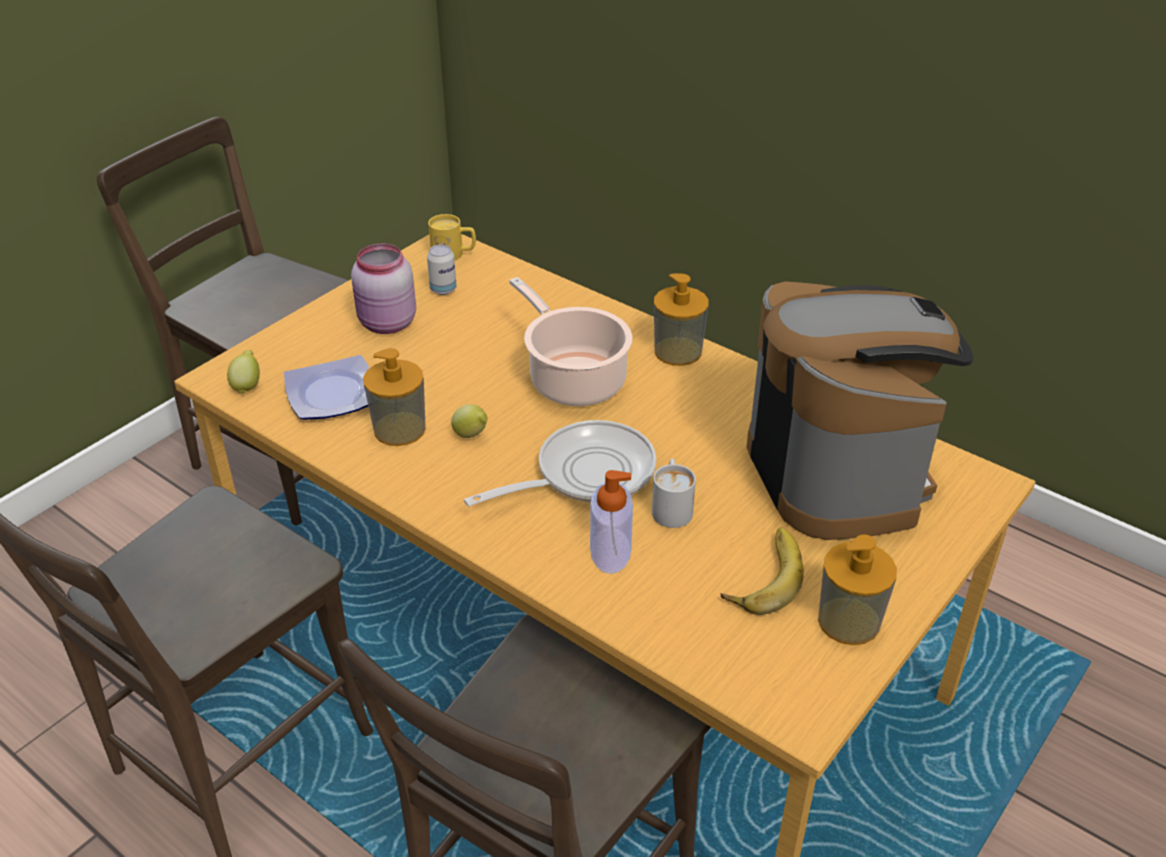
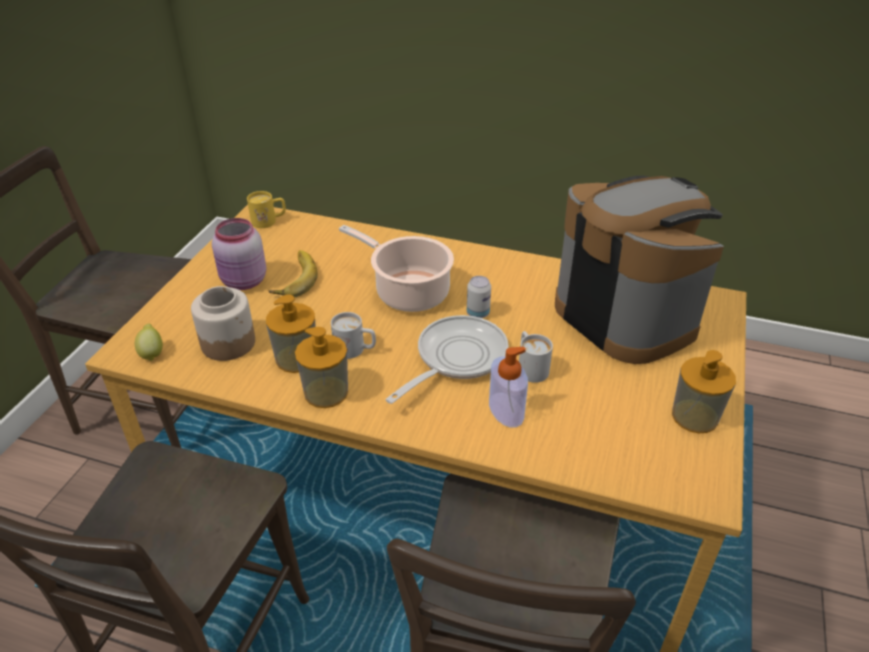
camera: 20 degrees left, 0 degrees up
(334, 393) = (228, 342): plate -> jar
(443, 290) = (274, 248): can -> can (478, 313)
(471, 435) = (355, 350): lemon -> white mug
(678, 351) = (470, 257): soap dispenser -> soap dispenser (326, 392)
(762, 575) = (620, 400): banana -> banana (293, 278)

